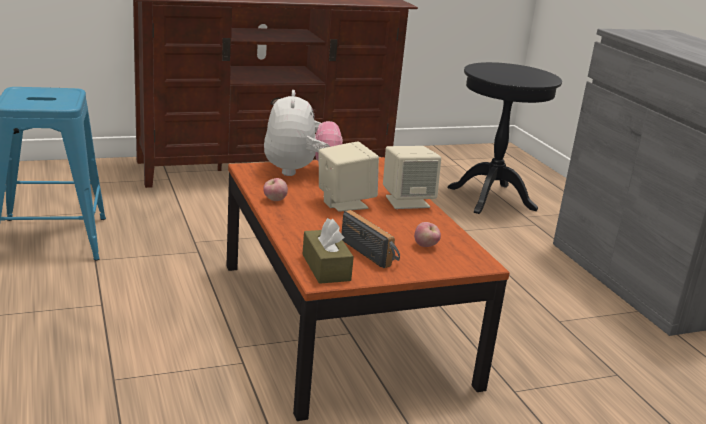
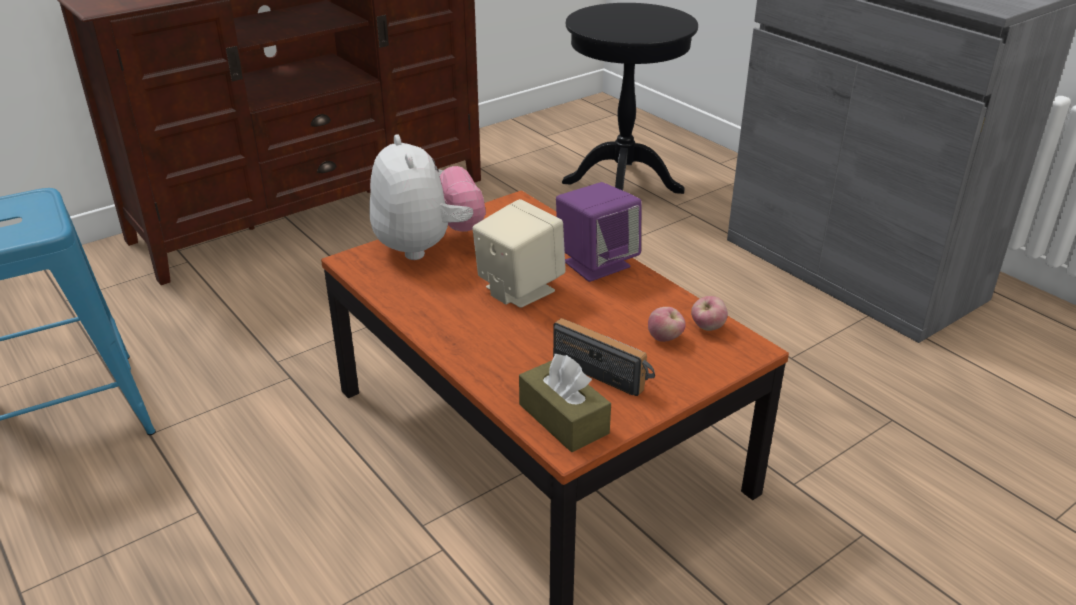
camera: 15 degrees left, 10 degrees up
(274, 200) = (424, 311): apple -> apple (707, 328)
(407, 201) = (596, 264): beige speaker -> purple speaker

